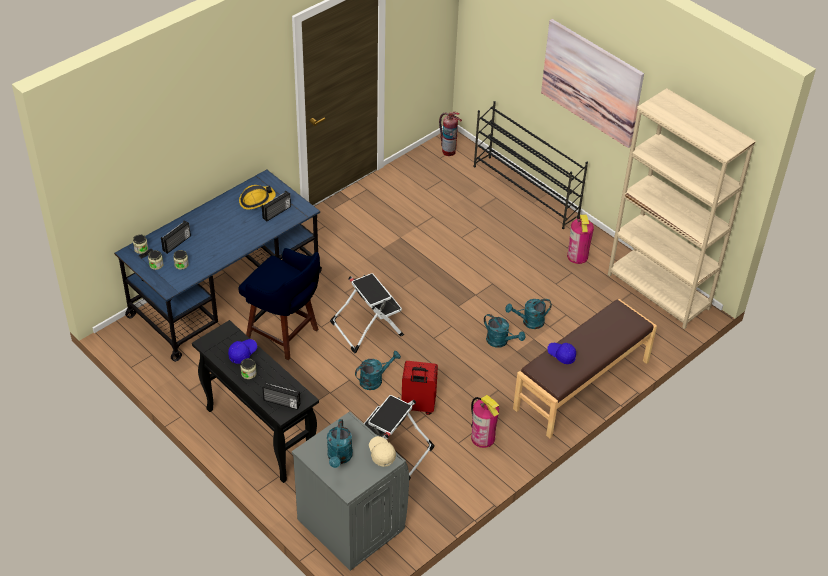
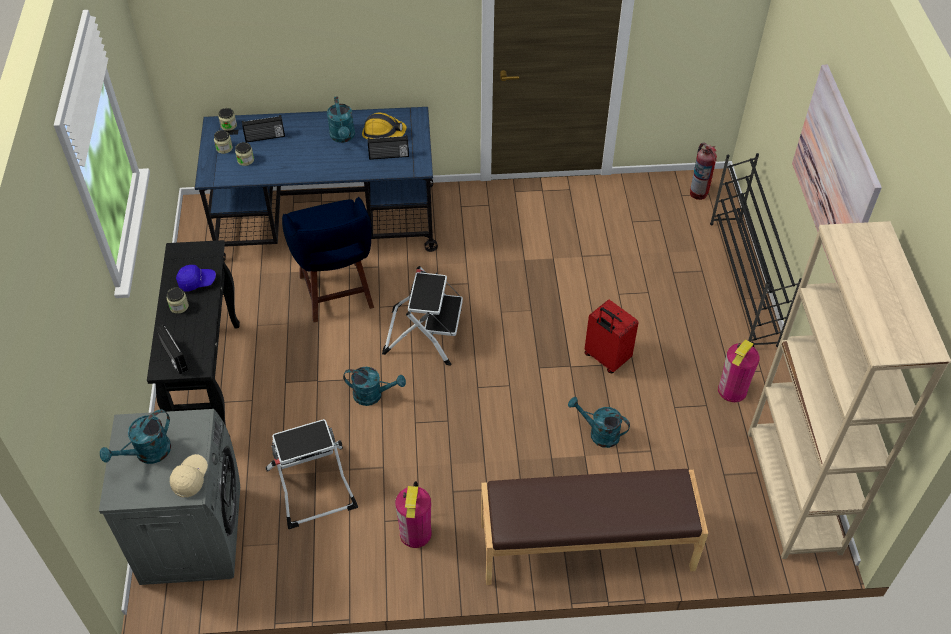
camera: 40 degrees right, 5 degrees up
(417, 406) = (385, 452): red suitcase -> red suitcase (606, 358)
(500, 341) = (544, 436): turquoise watering can -> turquoise watering can (343, 137)
(561, 355) = (548, 495): blue cap -> none

